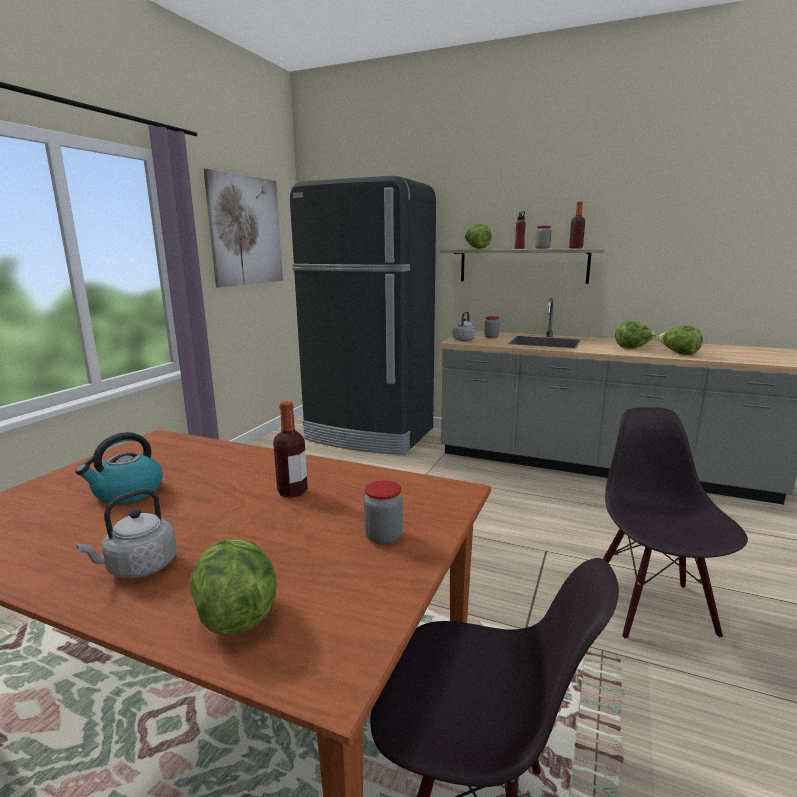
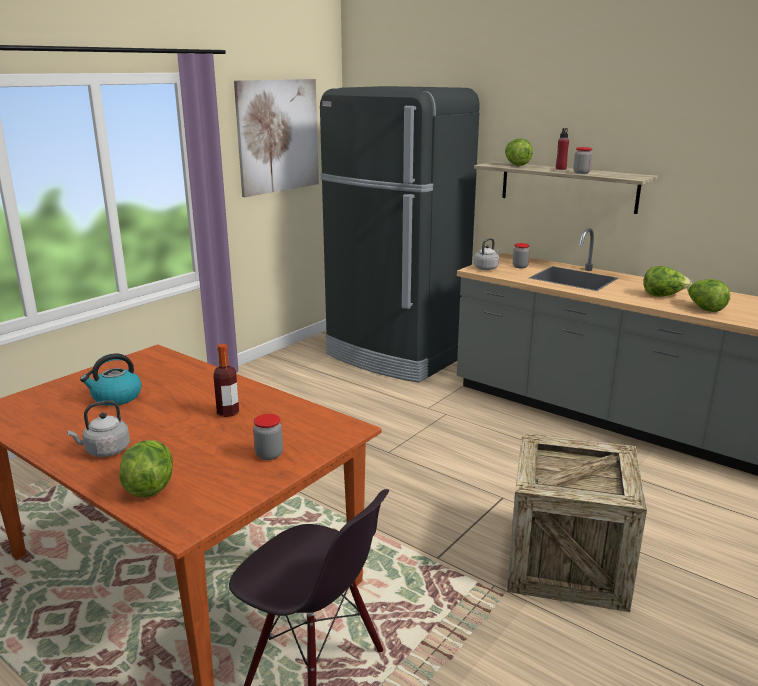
camera: 15 degrees right, 5 degrees up
(575, 248) = (619, 174): bottle -> none
(652, 609) = (567, 563): black chair -> crate

